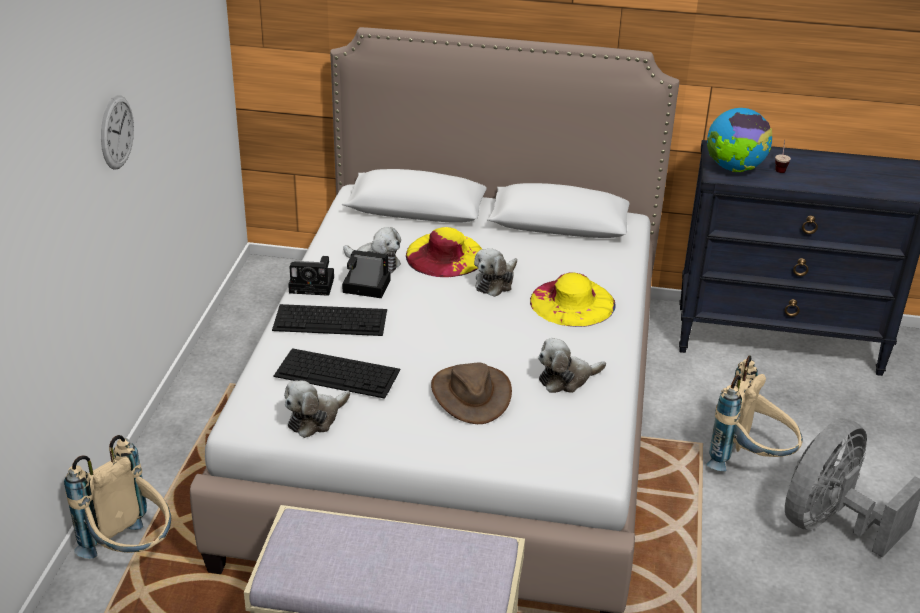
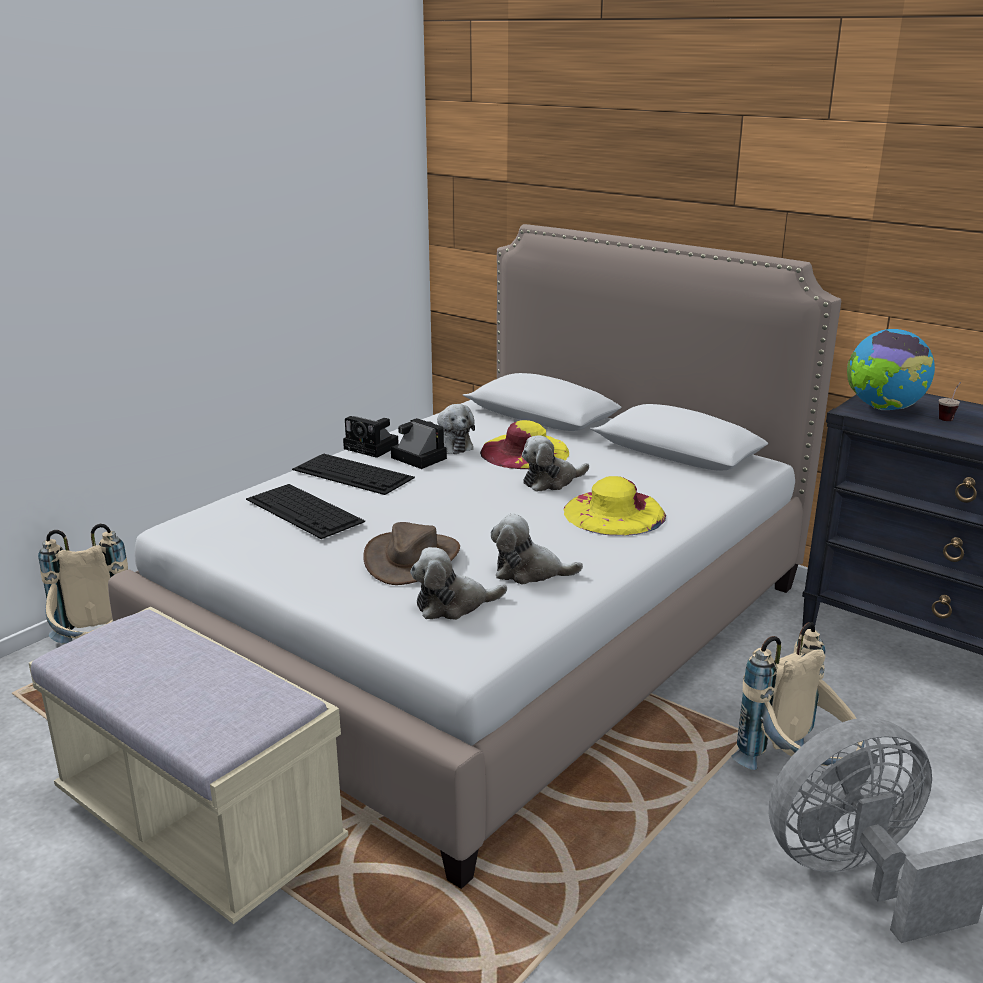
camera: 30 degrees right, 10 degrees down
(116, 132) = (205, 251): wall clock -> none
(315, 419) = (241, 539): plush toy -> plush toy (453, 605)

